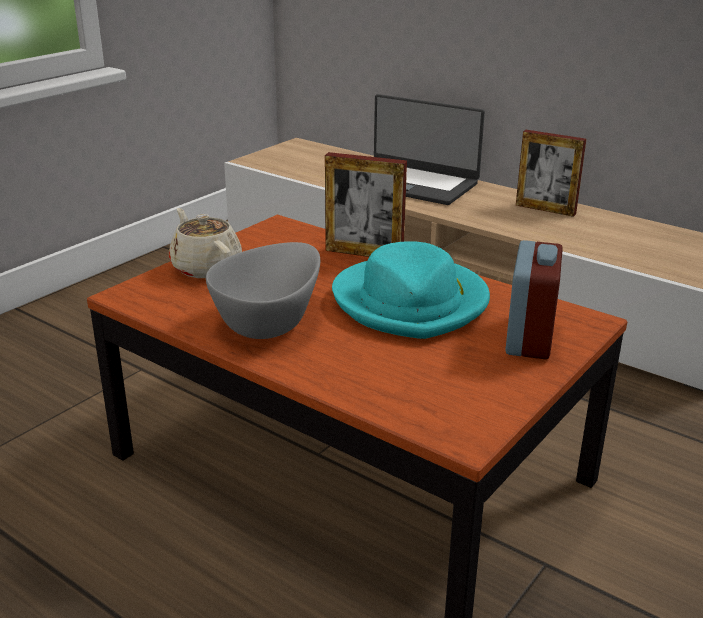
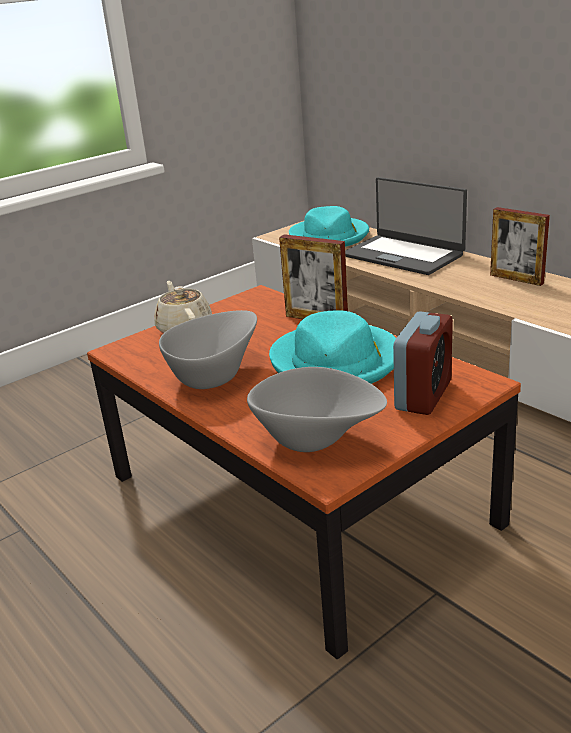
camera: 15 degrees right, 0 degrees up
(317, 162) = (329, 237): none -> turquoise hat
(433, 394) = (318, 440): none -> grey bowl

